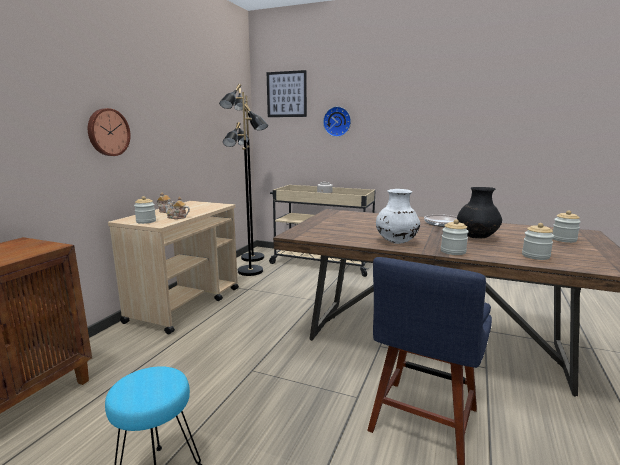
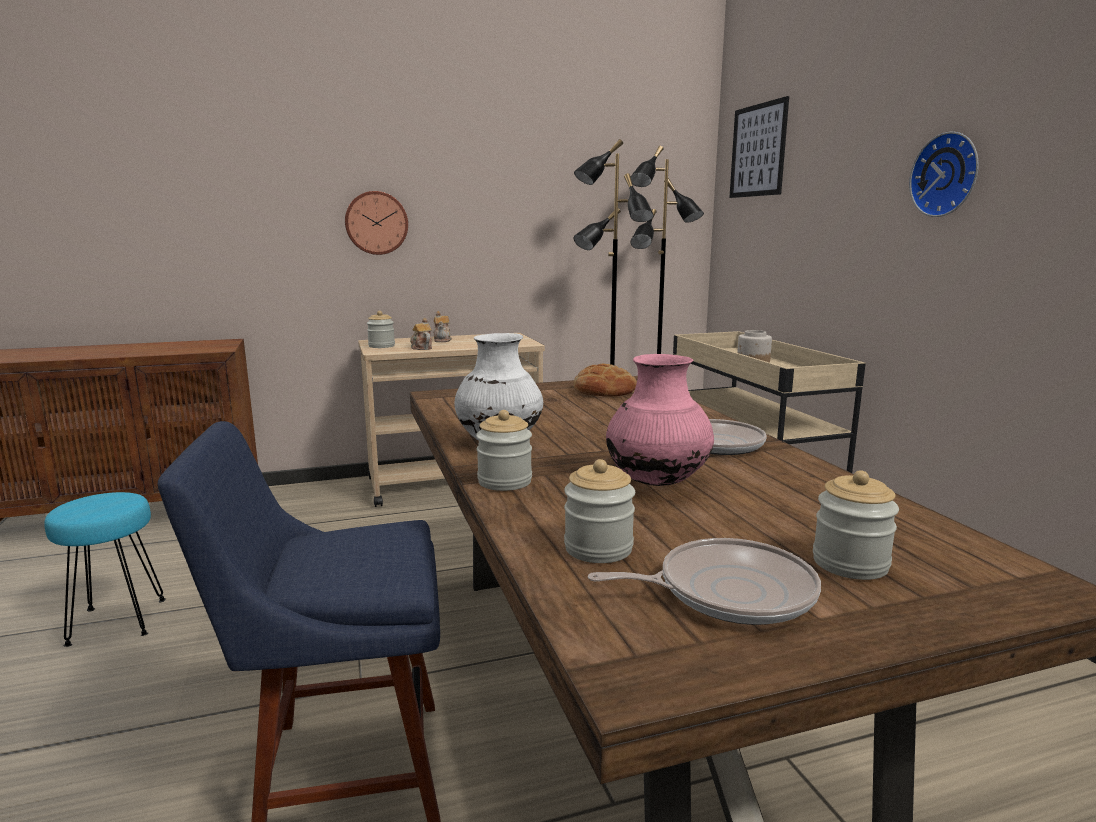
camera: 50 degrees right, 0 degrees up
(337, 121) = (826, 202): wall clock -> wall clock (947, 175)
(342, 216) = (604, 390): none -> bread
(476, 237) = (657, 482): black vase -> pink vase
(578, 253) = (727, 592): none -> frying pan

